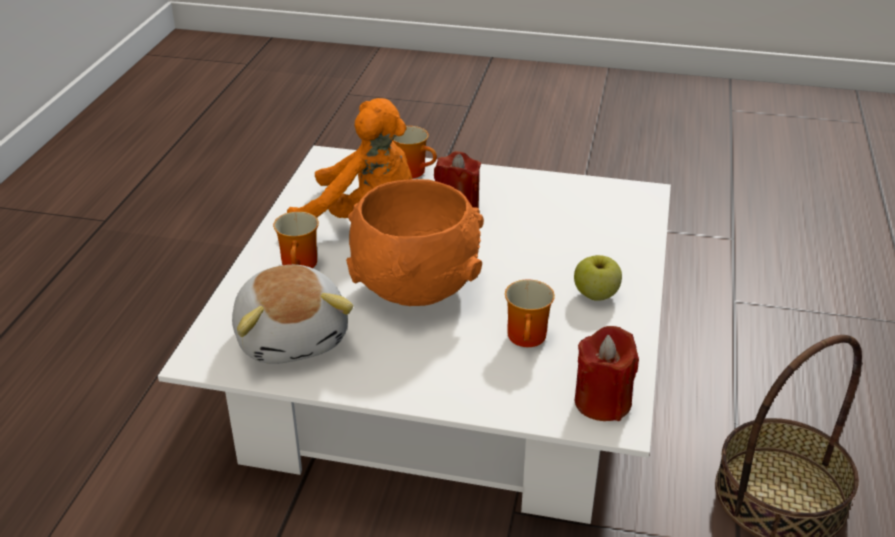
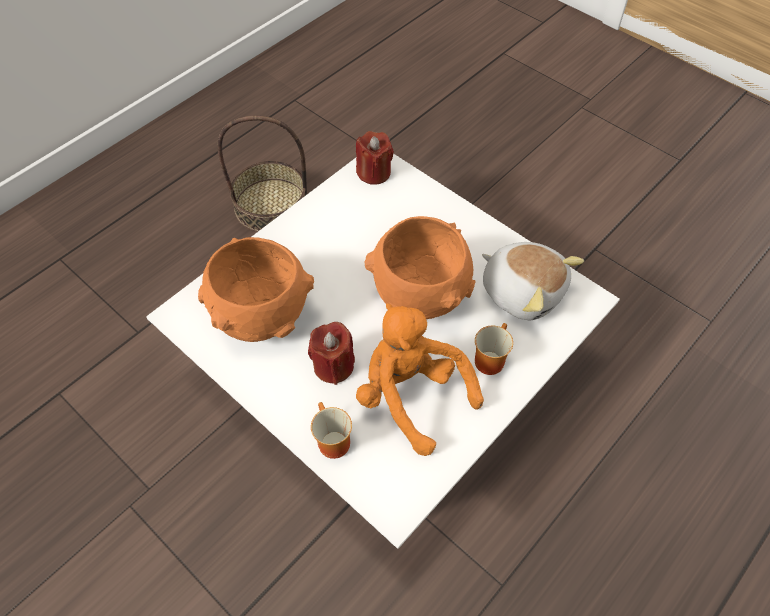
camera: 150 degrees left, 20 degrees up
(293, 337) = (522, 291): plush toy -> plush toy turned 120 degrees clockwise
(529, 338) = (378, 225): mug -> none
(565, 218) = (261, 316): none -> orange bowl
(596, 295) = (310, 238): apple -> none

